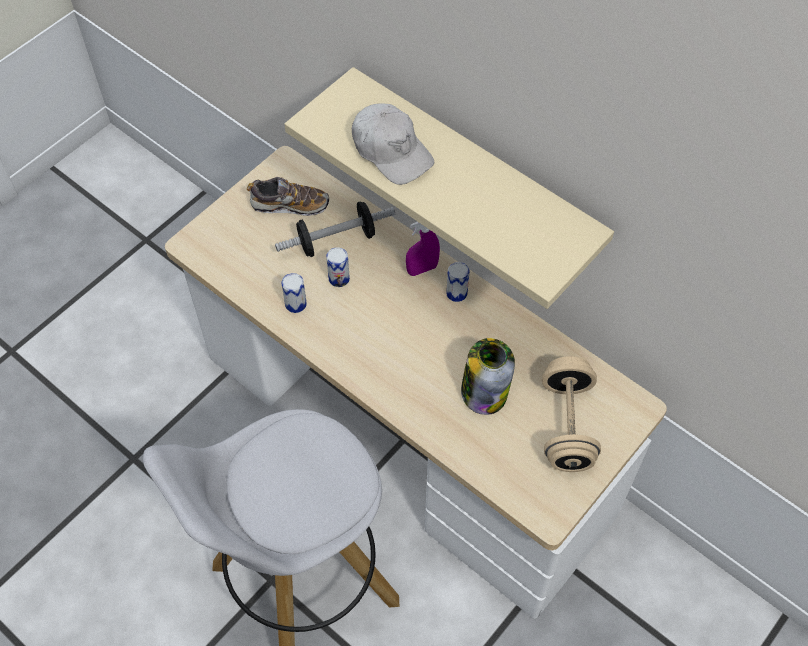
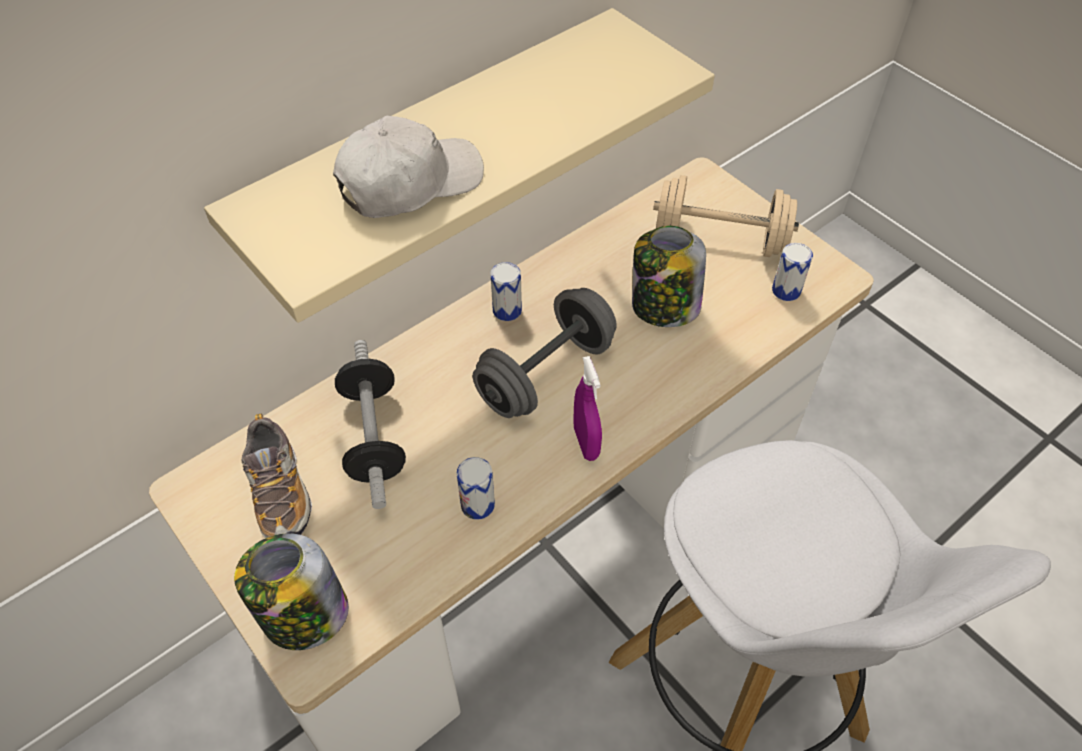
camera: 80 degrees left, 5 degrees down
(214, 236) = (303, 615): none -> jar
(289, 205) = (280, 492): shoe -> shoe turned 150 degrees clockwise
(339, 278) = (445, 441): can -> can (786, 290)
(404, 325) = (545, 374): none -> grey dumbbell
(422, 269) = (457, 341): purple spray bottle -> purple spray bottle (586, 443)

